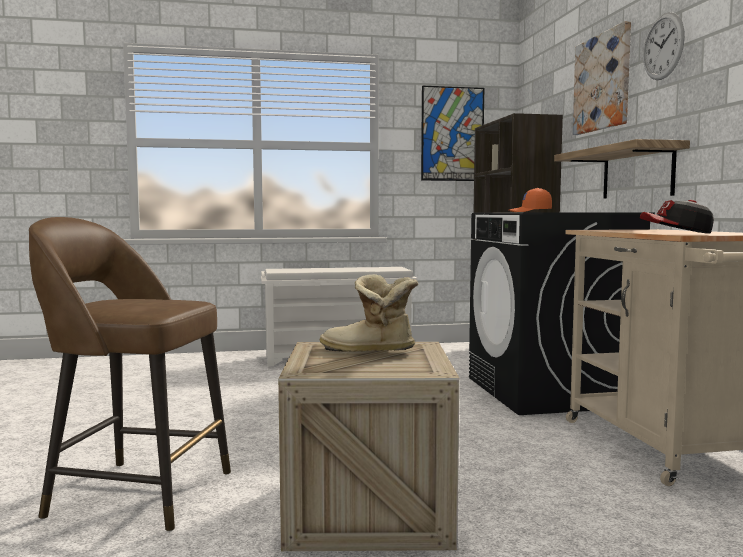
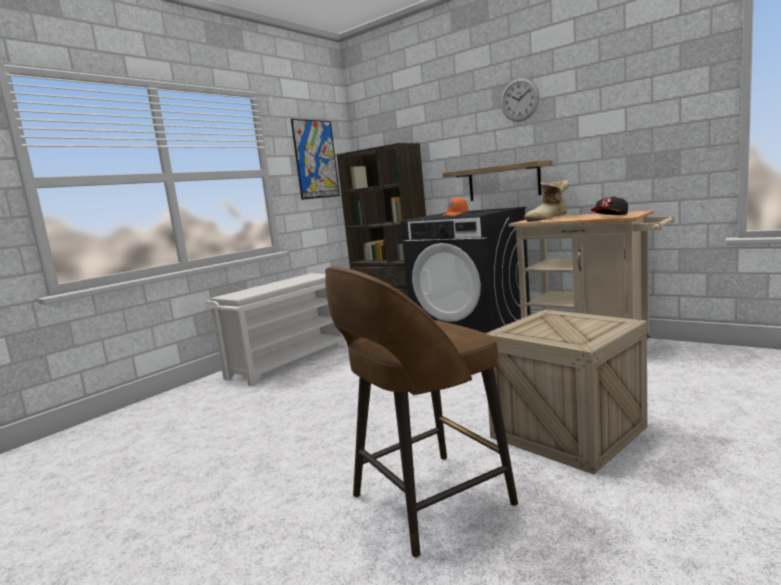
camera: 40 degrees left, 5 degrees up
(369, 352) = (549, 324): boot -> boot (548, 219)
(603, 82) = (458, 121): picture -> none

